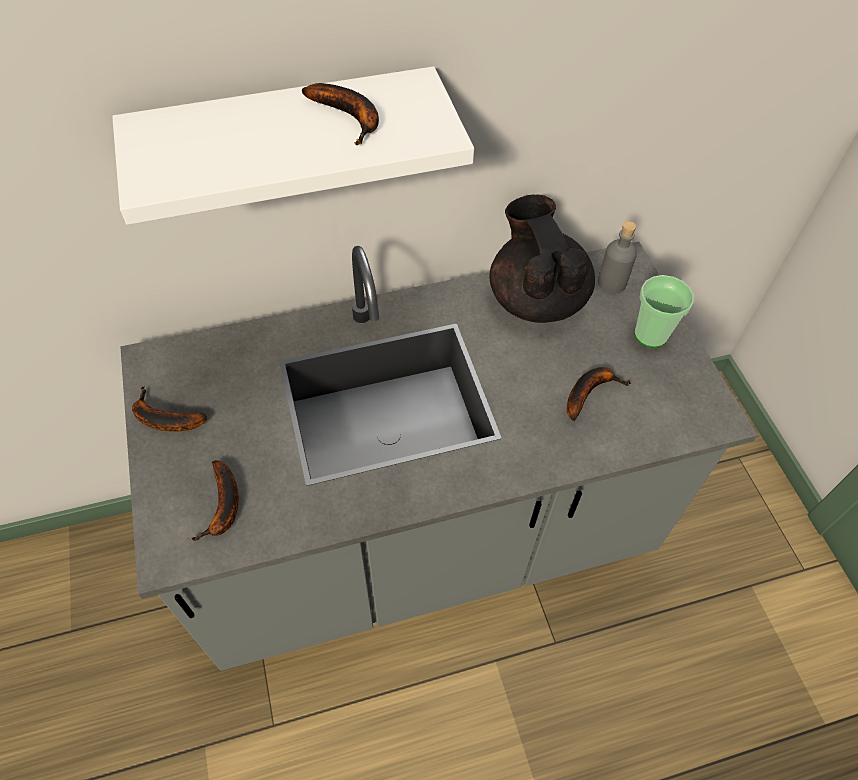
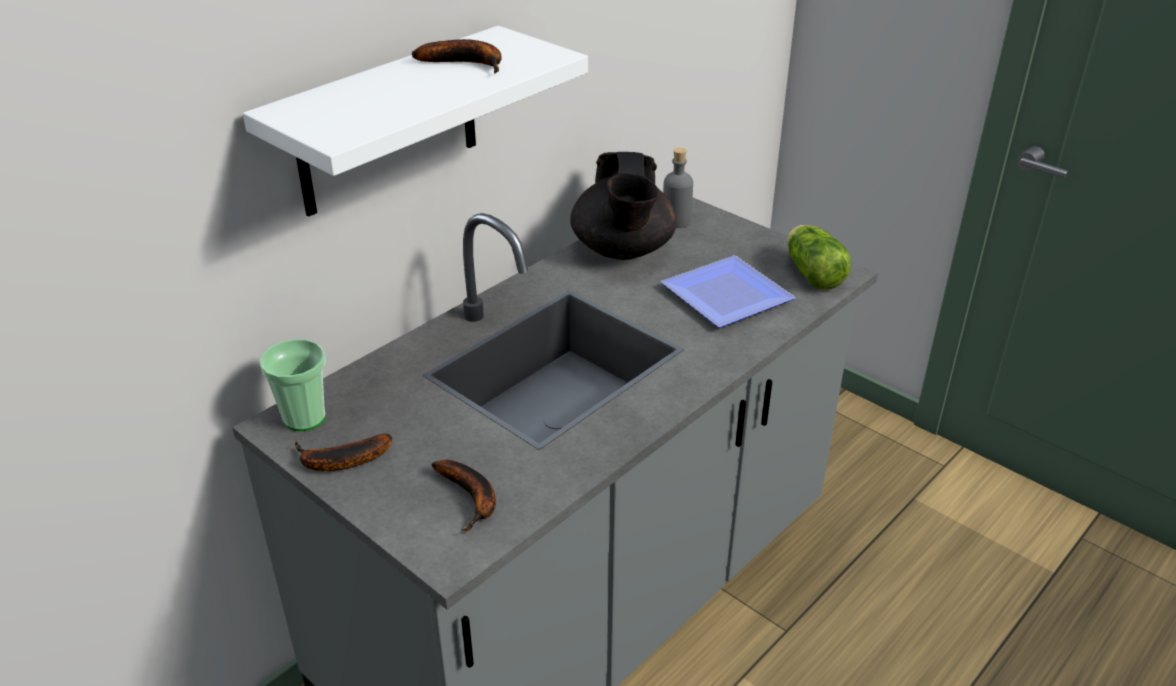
camera: 30 degrees left, 20 degrees down
(536, 298) = (623, 251): black teapot -> black teapot turned 135 degrees counterclockwise
(590, 392) = (727, 293): banana -> plate
(650, 334) = (739, 242): cup -> cup (304, 418)
(690, 404) = (812, 272): none -> lettuce

